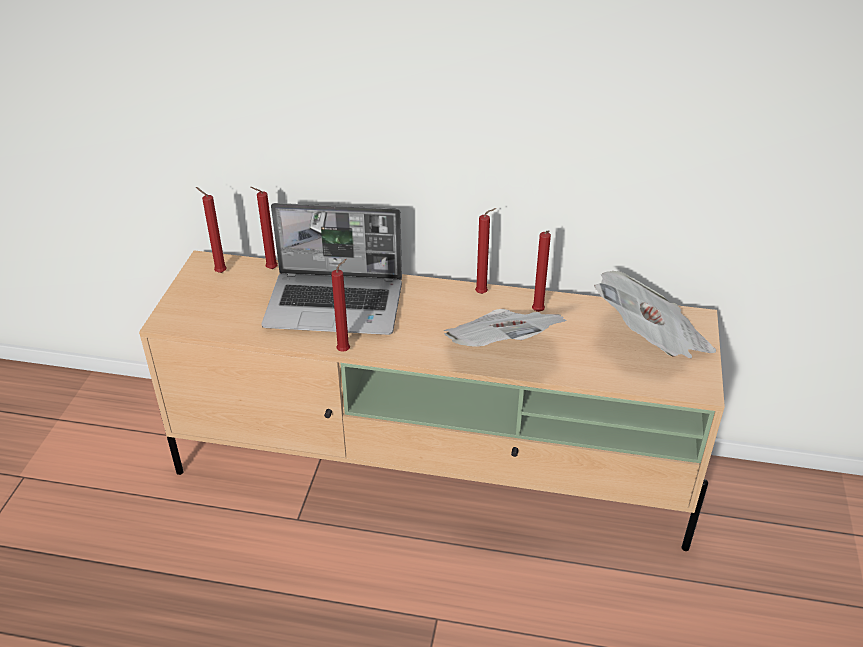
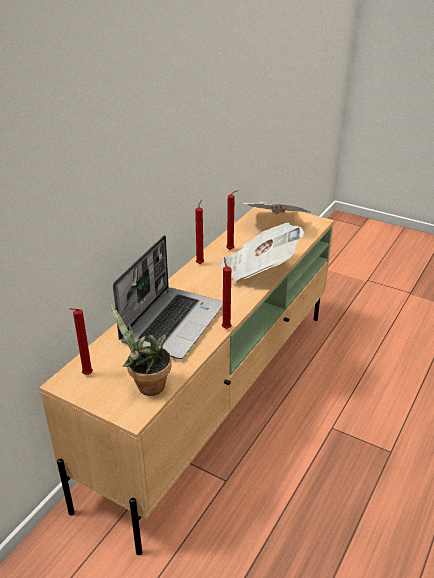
camera: 70 degrees left, 5 degrees down
(214, 317) = (147, 386): none -> potted plant
(270, 269) = (104, 347): red candle -> none

